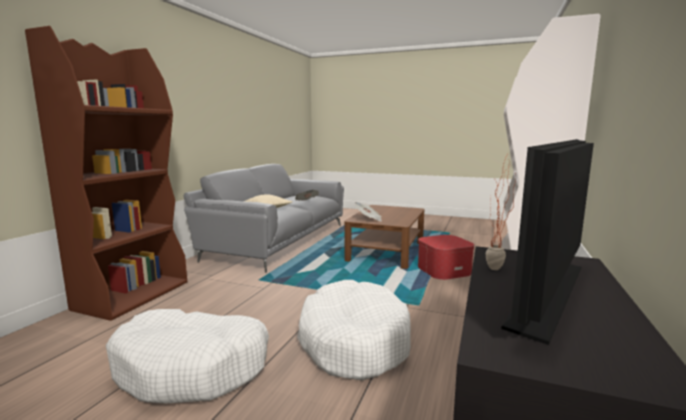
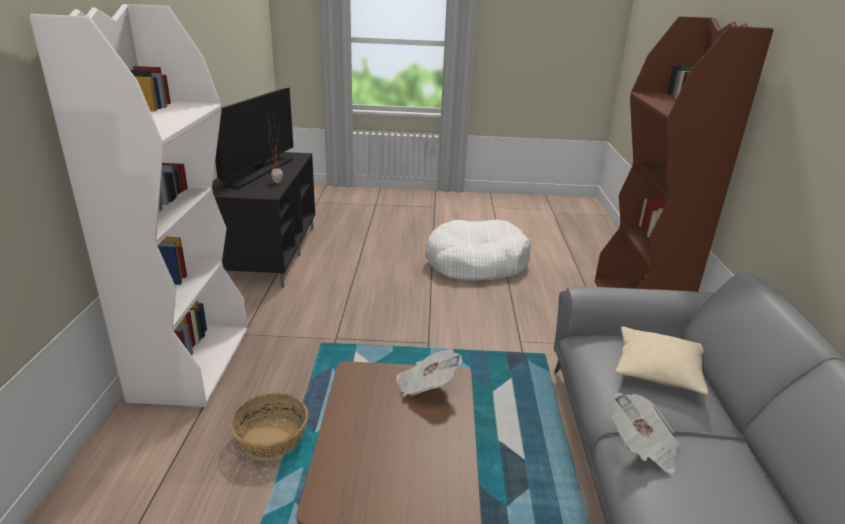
camera: 160 degrees right, 15 degrees up
(353, 341) = (378, 294): white dog bed -> none
(444, 270) = (271, 438): ottoman -> basket

